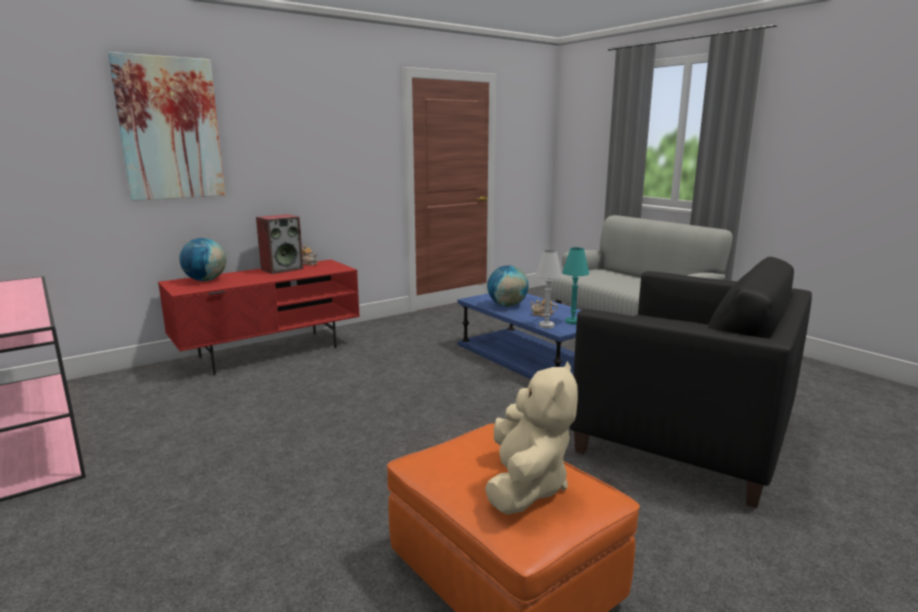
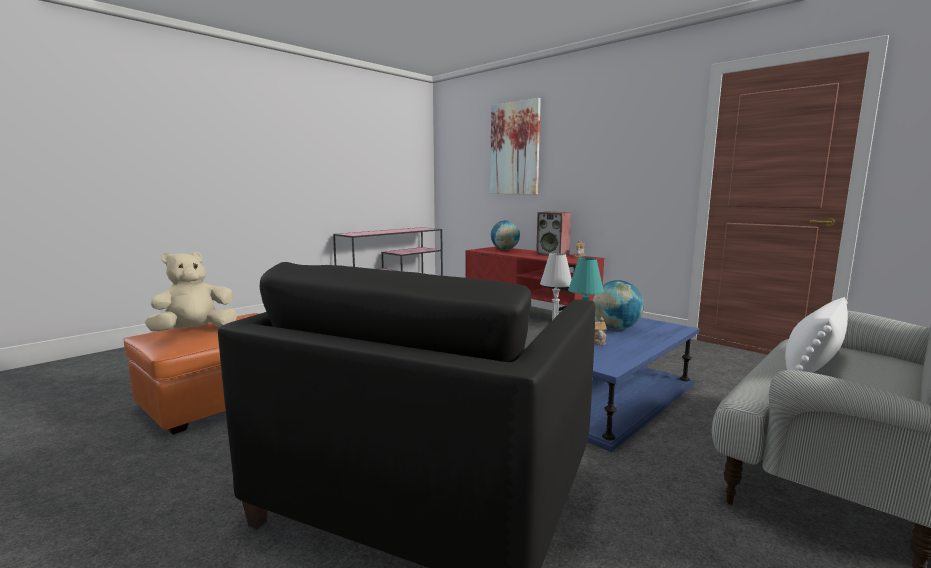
camera: 80 degrees right, 5 degrees down
(526, 486) = (194, 331): beige plush toy -> beige plush toy turned 135 degrees clockwise
(606, 280) = (813, 362): none -> white pillow

